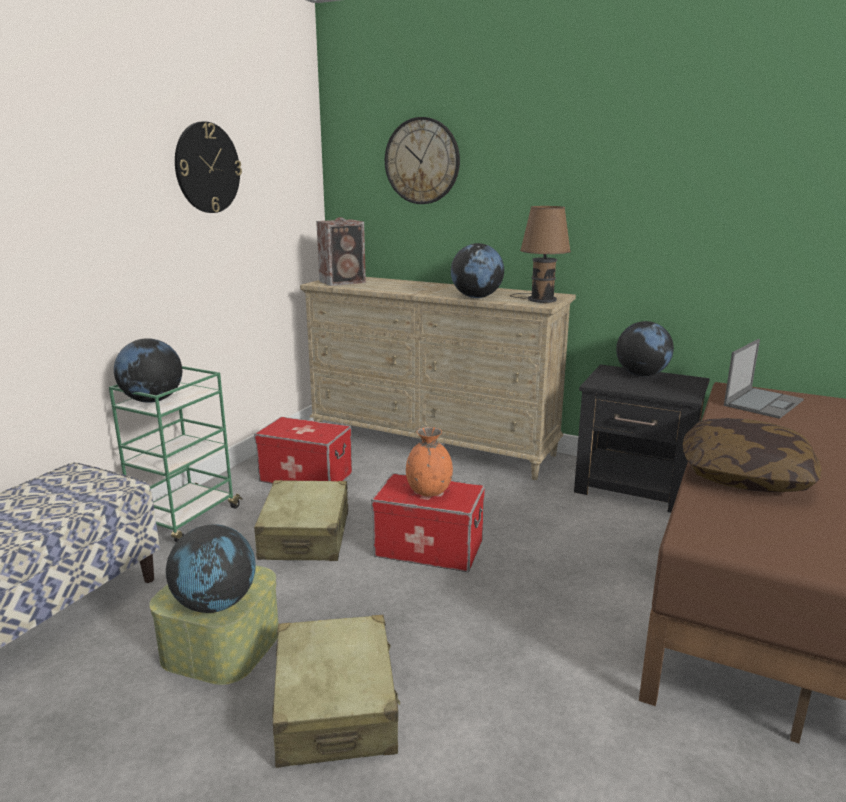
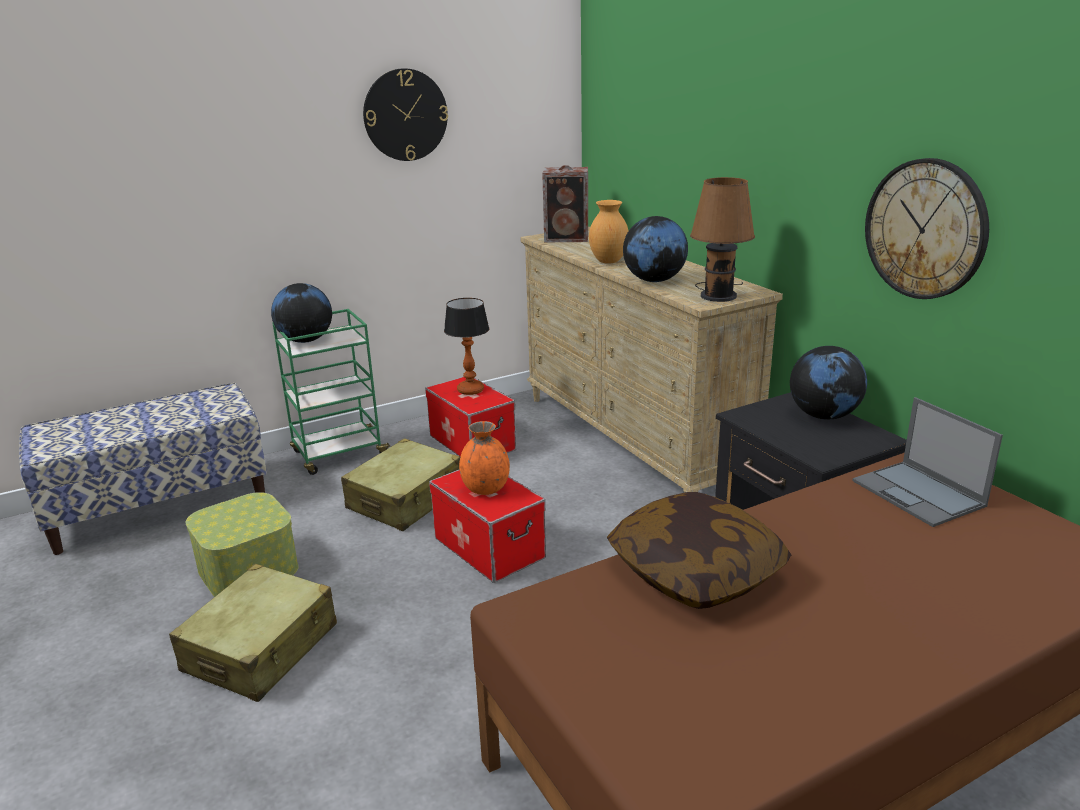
camera: 35 degrees right, 5 degrees up
(216, 604) = (225, 531): globe -> none
(300, 427) = (470, 390): none -> table lamp
(413, 291) = (608, 261): none -> brown vase
(422, 161) = (656, 104): wall clock -> wall clock (925, 229)
(763, 402) = (919, 494): laptop -> laptop turned 75 degrees clockwise

